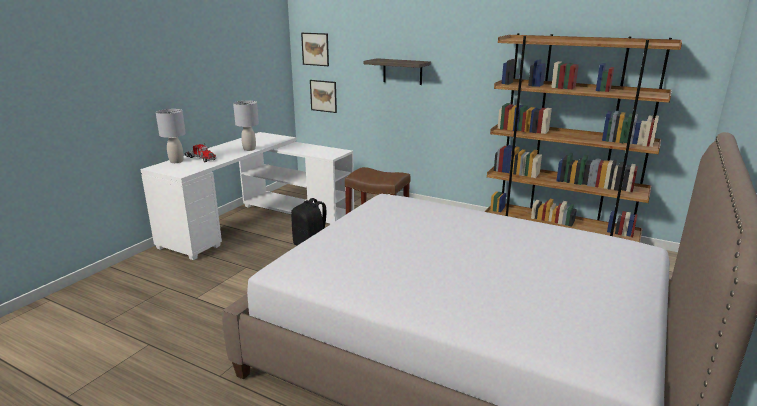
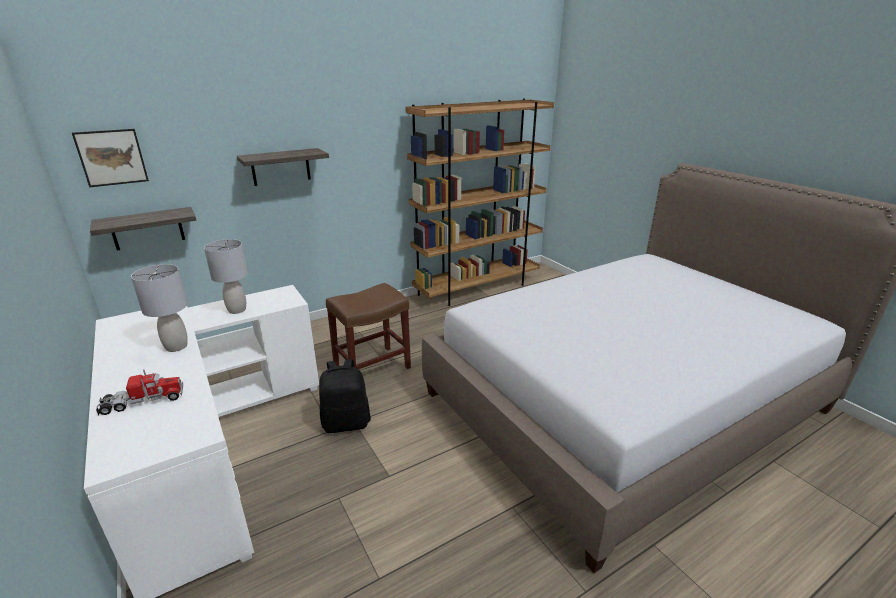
camera: 60 degrees left, 5 degrees up
(177, 161) = (115, 431): grey table lamp -> grey table lamp (237, 310)
(323, 96) = (147, 229): picture -> shelf

